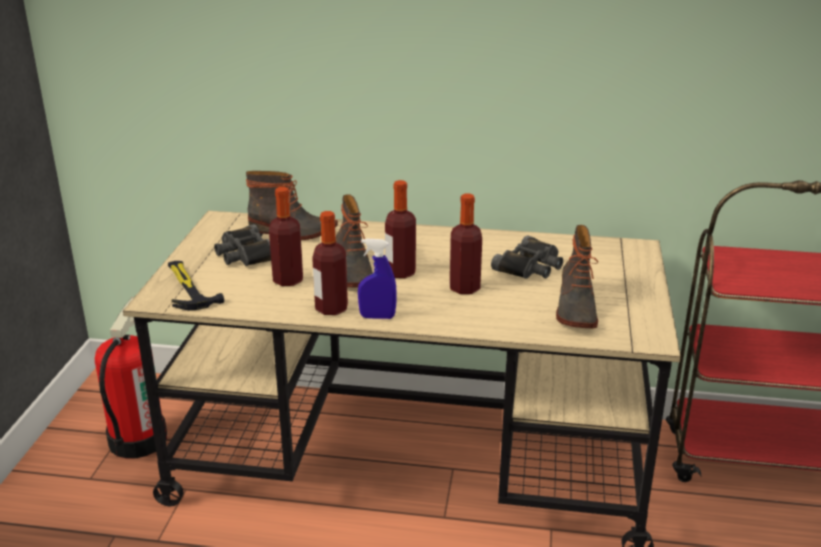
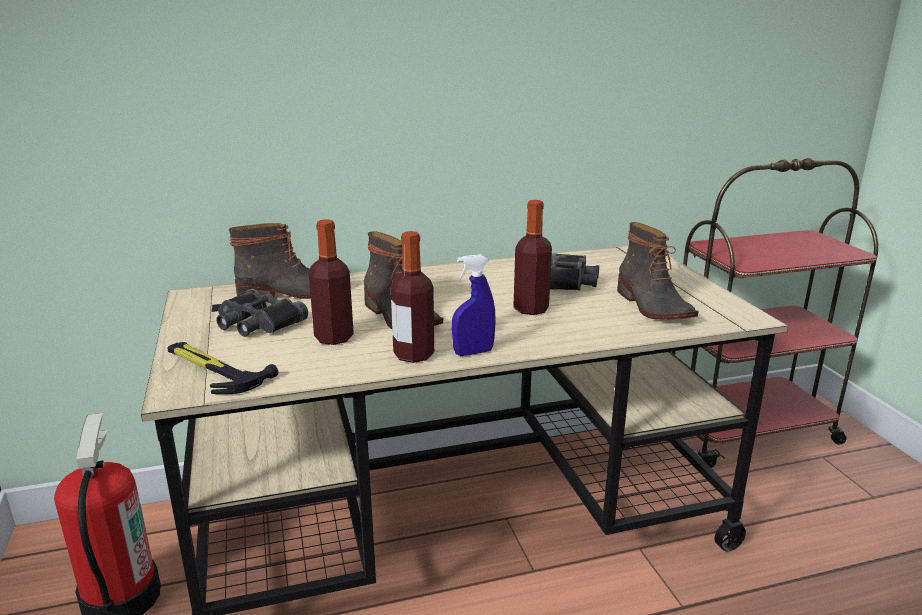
camera: 25 degrees left, 5 degrees down
(400, 272) = (451, 308): bottle -> none

